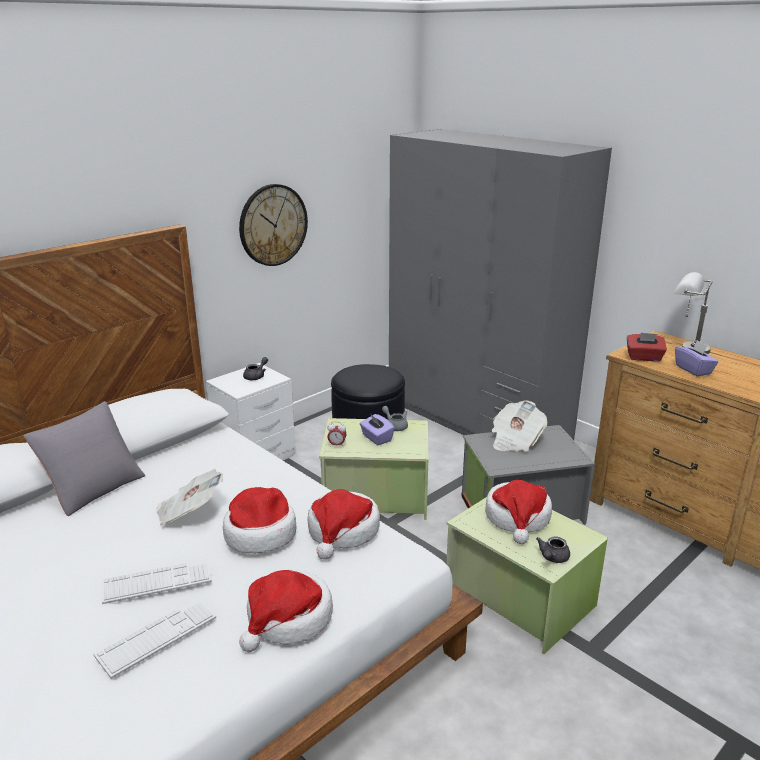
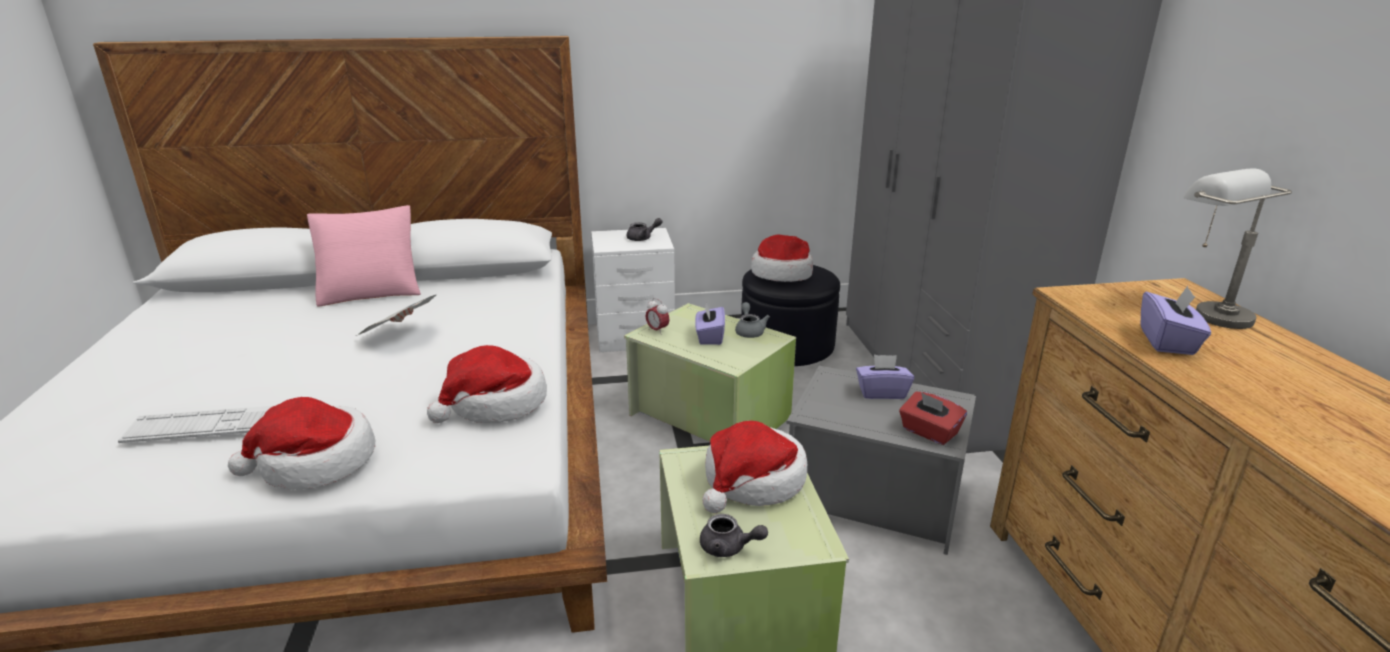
camera: 35 degrees right, 0 degrees up
(93, 487) = (371, 290): grey pillow -> pink pillow
(157, 582) = (279, 381): keyboard -> none
(260, 533) = (423, 375): hat -> hat (782, 273)
(273, 225) = (702, 58): wall clock -> none
(515, 440) = (882, 392): newspaper -> purple tissue box
(552, 558) = (729, 548): grey teapot -> grey teapot turned 135 degrees counterclockwise
(644, 358) = (1095, 305): red tissue box -> red tissue box (929, 432)

